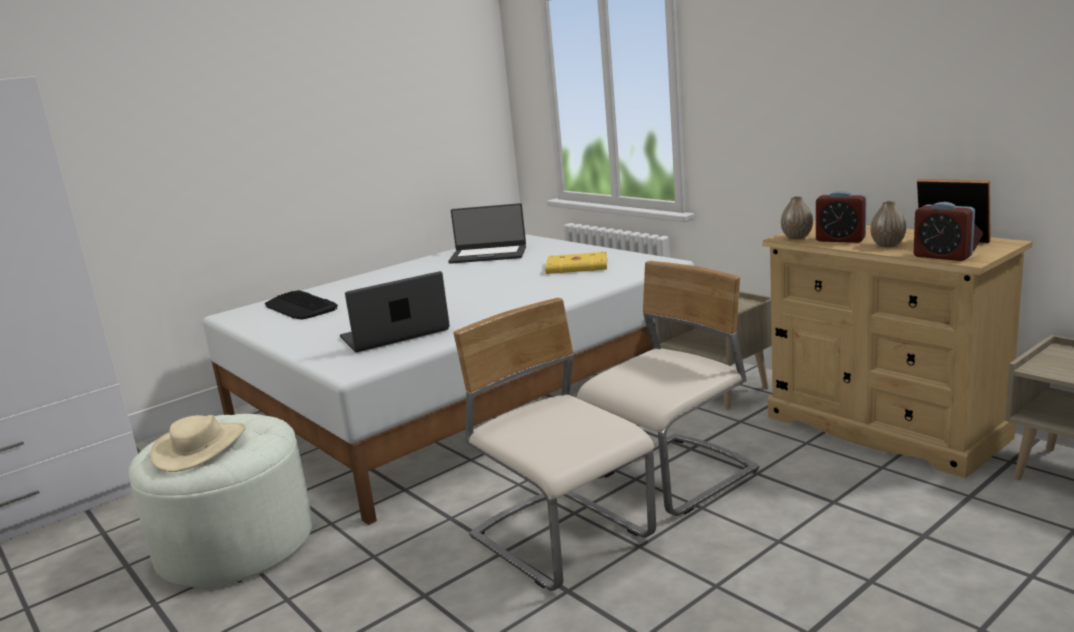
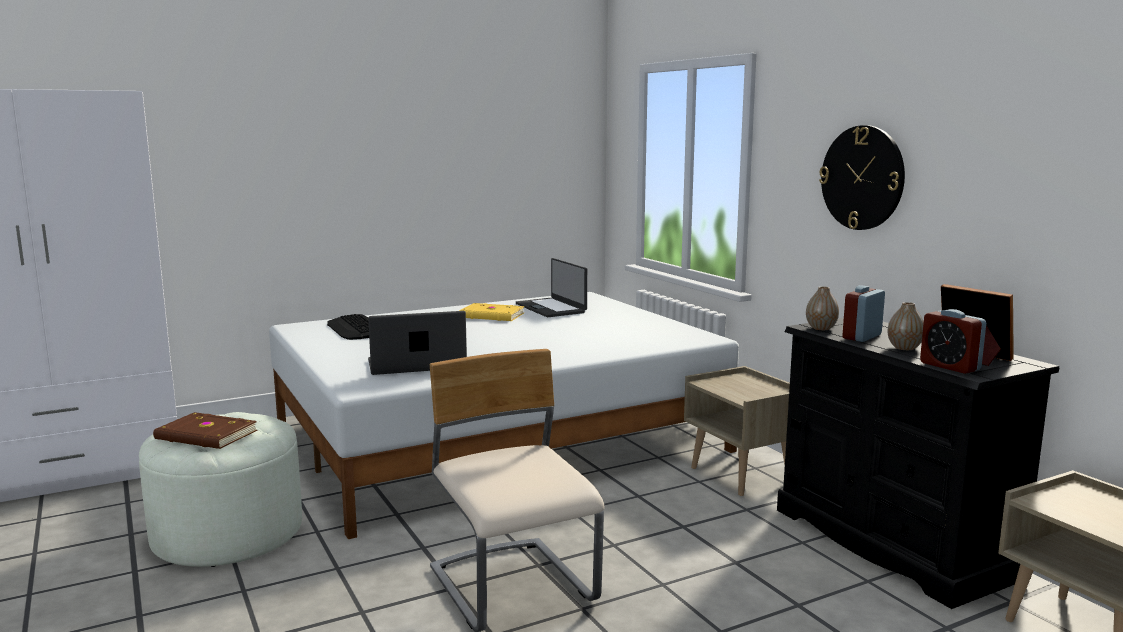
camera: 10 degrees right, 5 degrees down
(201, 447) = (205, 436): beige hat -> brown book
(488, 255) = (551, 308): laptop -> laptop turned 45 degrees clockwise
(577, 267) = (624, 330): yellow book -> yellow book (491, 316)
(674, 477) = (651, 550): beige chair -> none
(808, 85) = (862, 178): none -> wall clock
(840, 240) = (862, 336): alarm clock -> alarm clock turned 90 degrees clockwise
(884, 427) = (892, 542): beige dresser -> black dresser

